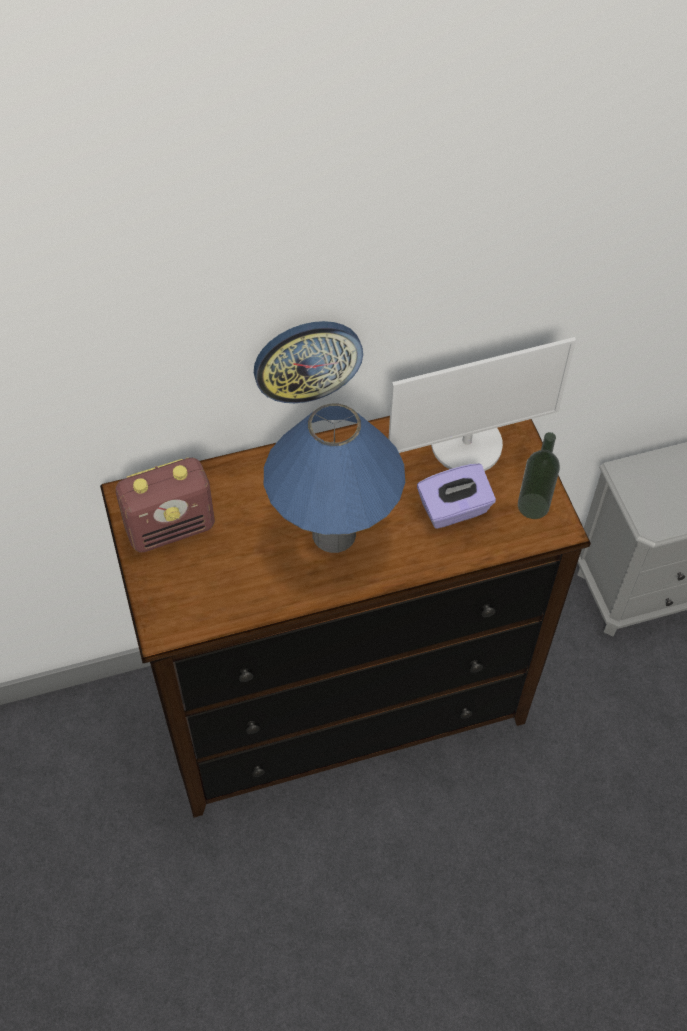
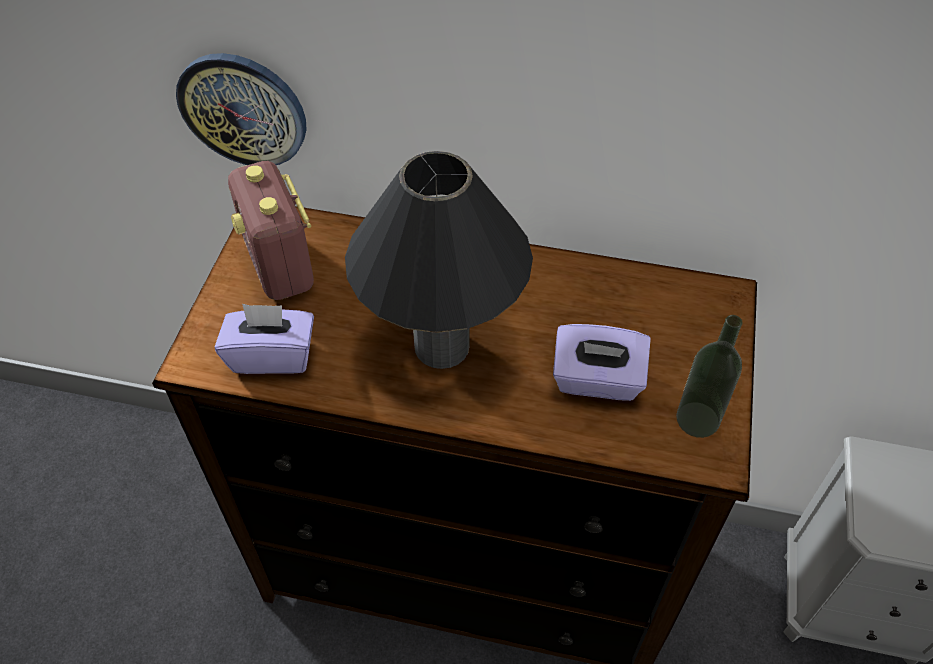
camera: 30 degrees right, 5 degrees down
(171, 528) = (280, 266): radio -> radio turned 60 degrees clockwise
(218, 598) = (272, 355): none -> purple tissue box
(307, 360) = (496, 134): wall clock -> wall clock (243, 109)
(334, 534) = (441, 346): blue table lamp -> black table lamp
(467, 444) = (658, 318): monitor -> none

